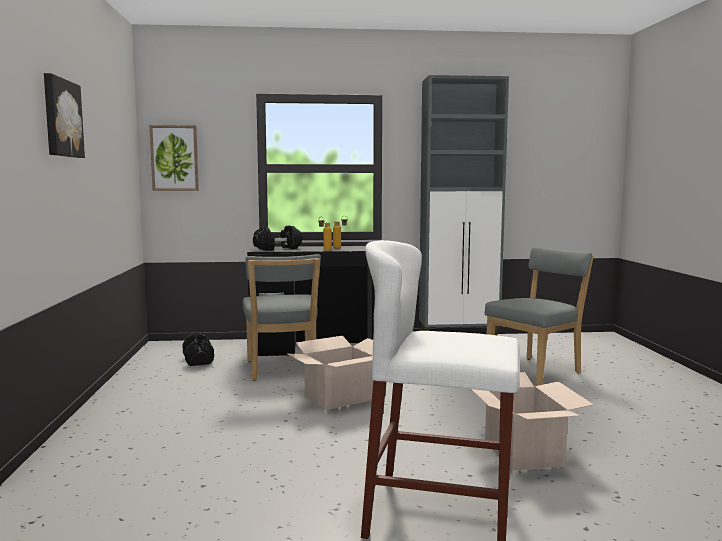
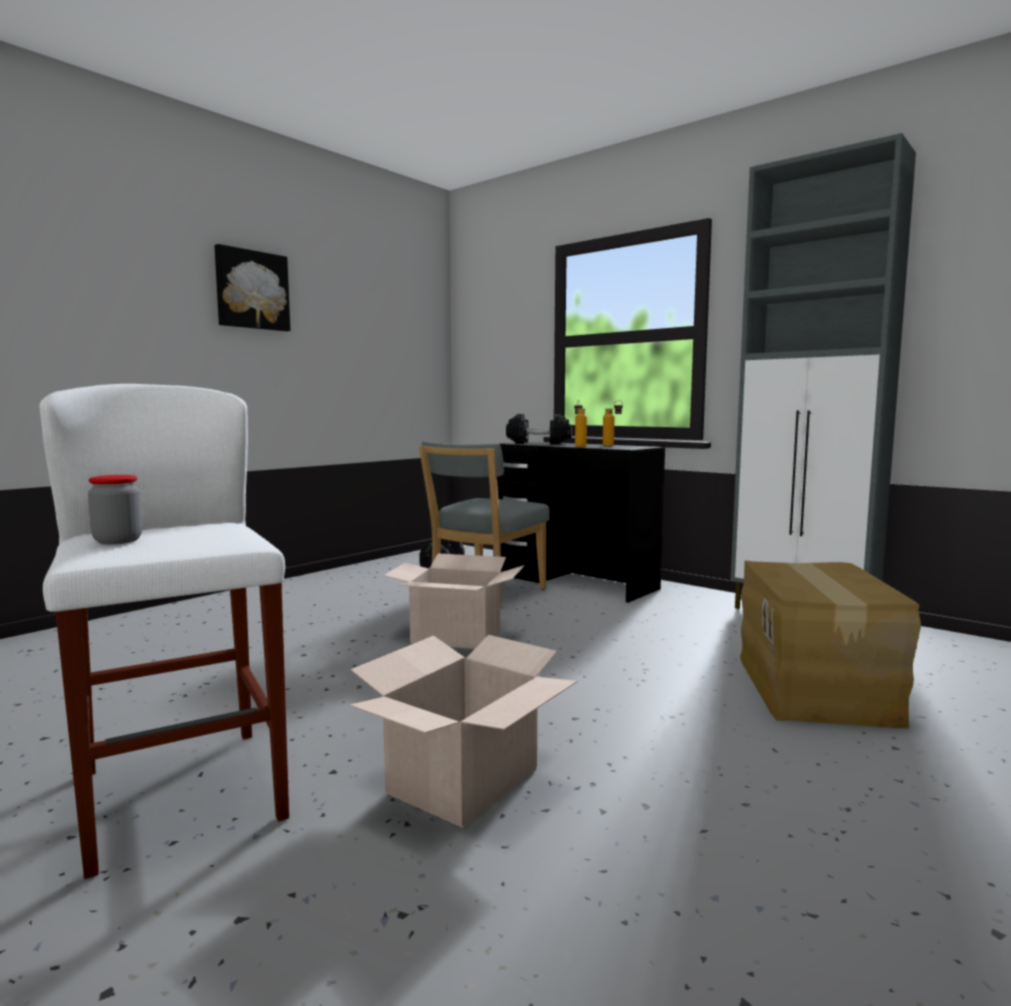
camera: 45 degrees right, 0 degrees up
(174, 158) = (479, 336): picture -> none
(465, 349) = (118, 541): none -> jar
(536, 371) = (816, 688): grey chair -> cardboard box

